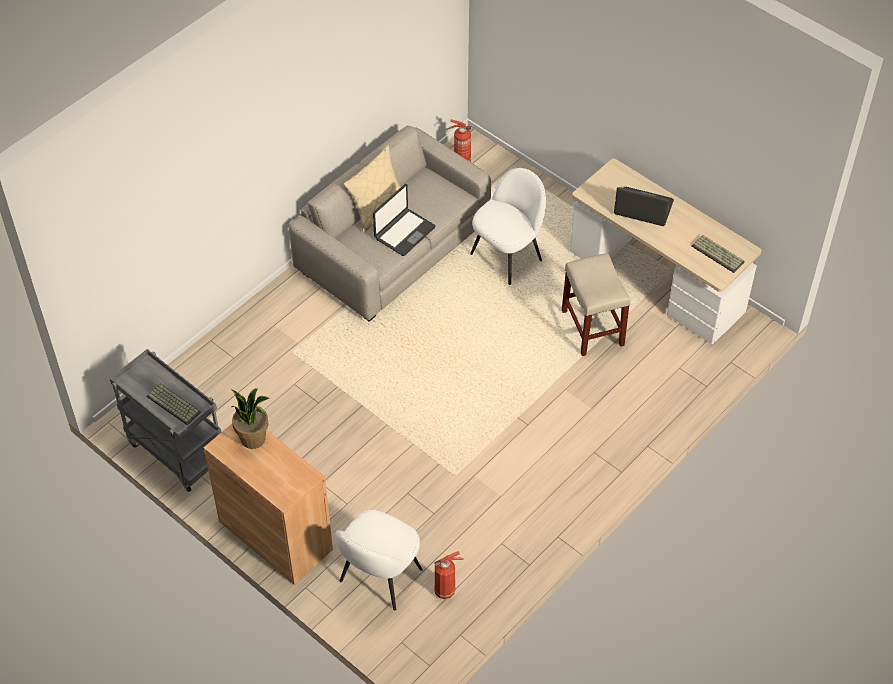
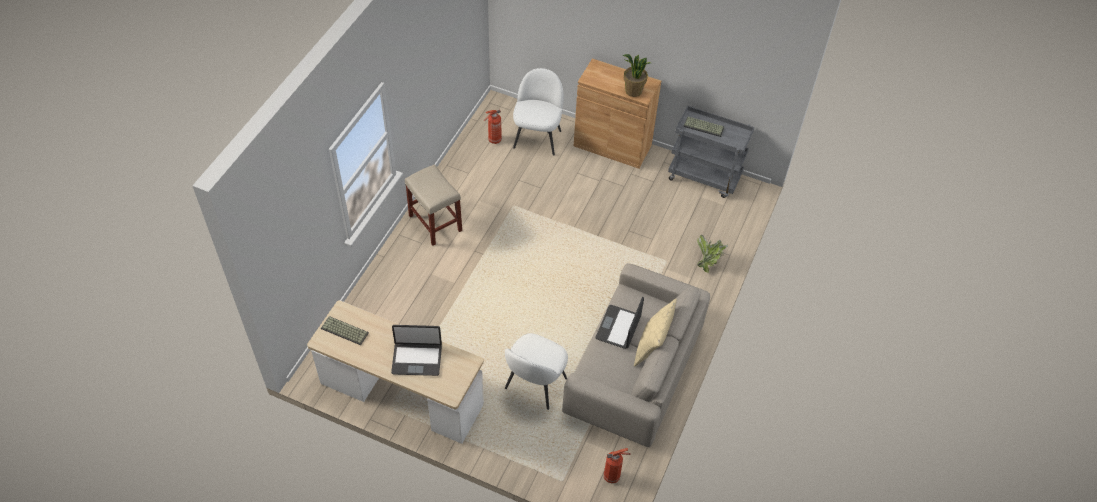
camera: 160 degrees right, 0 degrees up
(240, 340) = (708, 260): none -> potted plant
(592, 327) = (446, 338): beige stool -> beige stool (436, 223)

